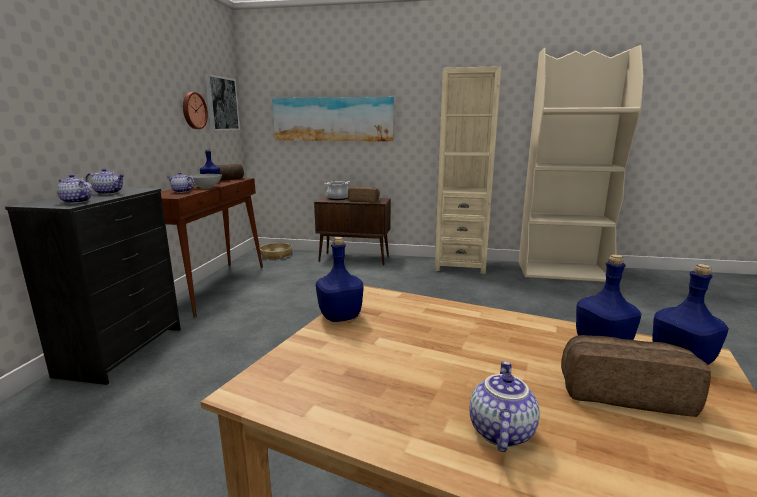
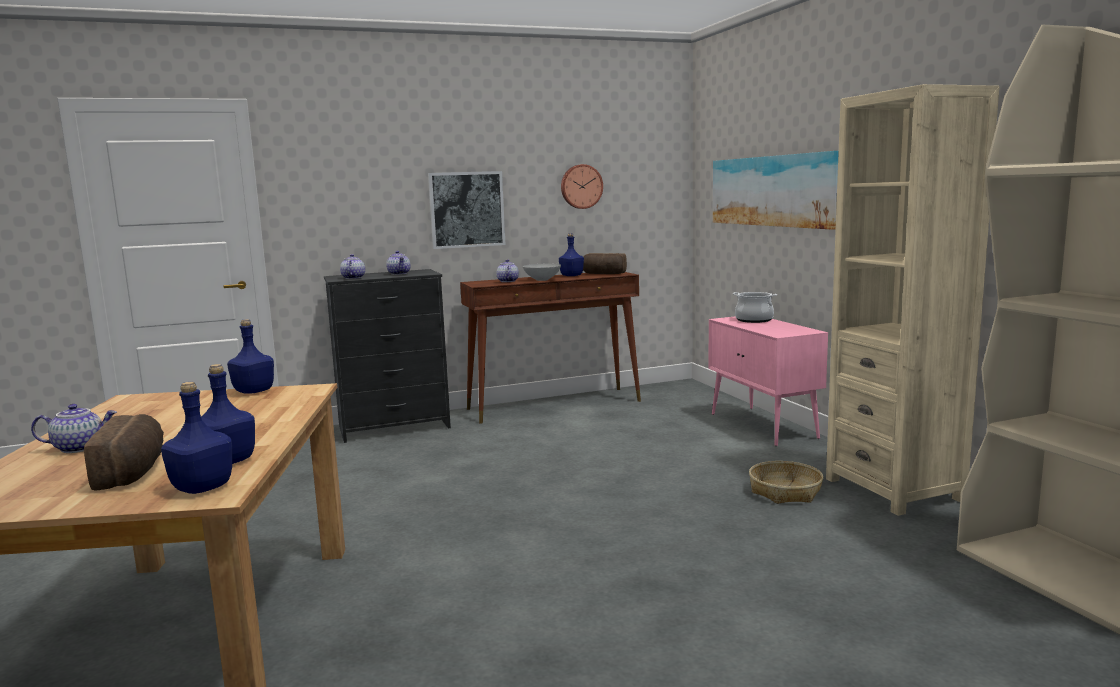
camera: 60 degrees right, 5 degrees down
(221, 104) = (642, 173): picture -> picture (466, 209)
(276, 255) = (689, 393): basket -> basket (785, 491)
(355, 259) = (763, 426): brown cabinet -> pink cabinet
(364, 201) = (769, 329): bread -> none

